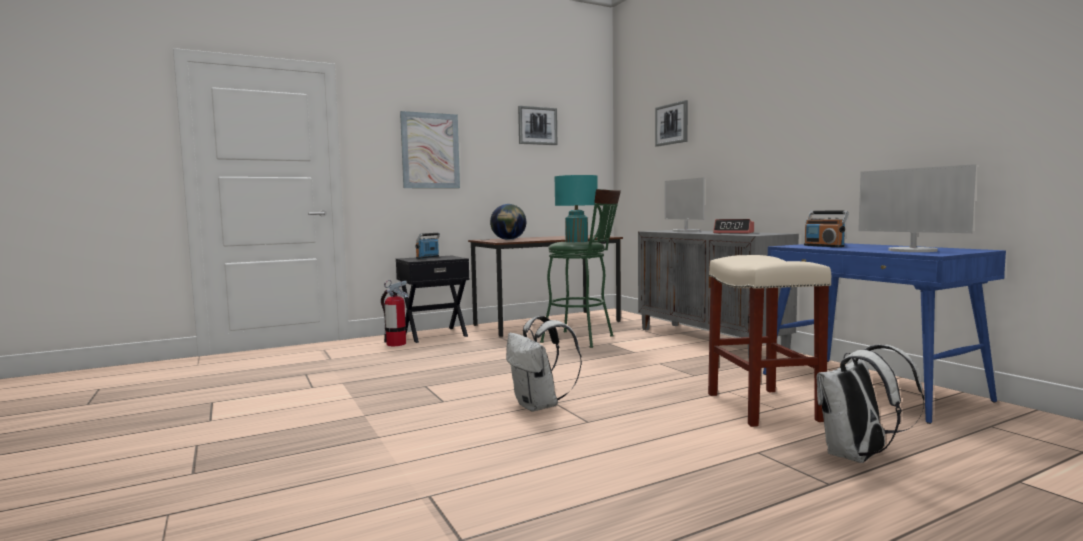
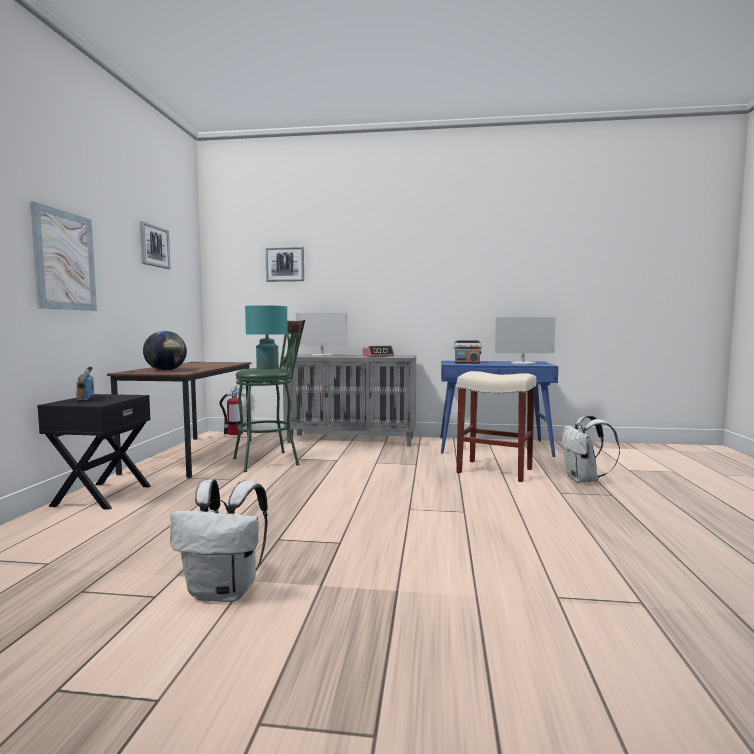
camera: 55 degrees left, 0 degrees up
(396, 344) = (86, 518): fire extinguisher -> fire extinguisher (235, 433)
(539, 406) = (409, 515): white backpack -> white backpack (225, 591)

